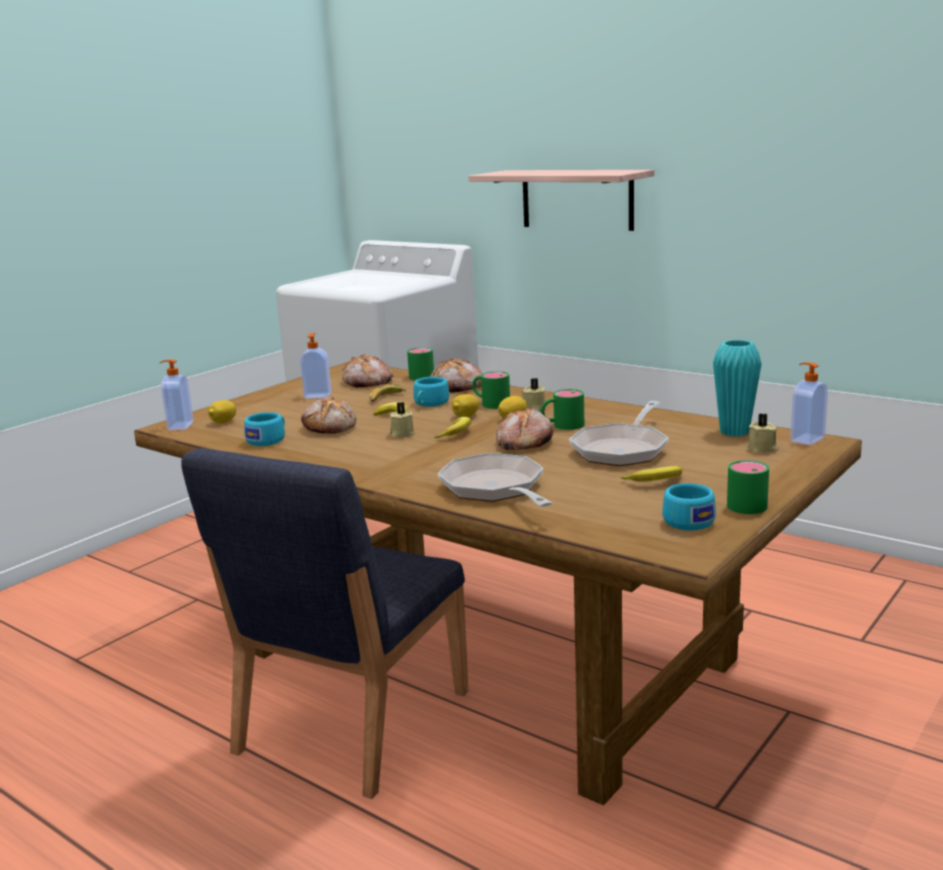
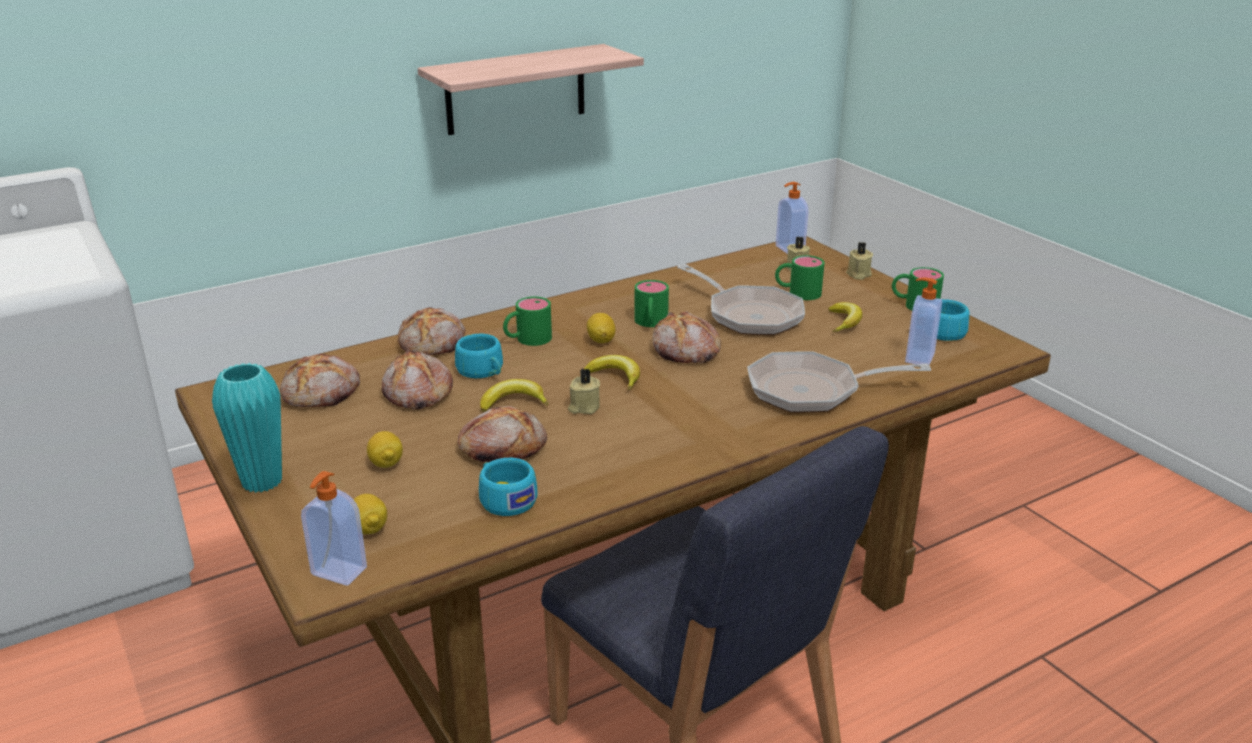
camera: 70 degrees left, 10 degrees up
(318, 395) = (334, 437): soap dispenser -> soap dispenser (918, 358)
(385, 398) = (416, 393): banana -> bread
(420, 375) = (344, 355): green mug -> green mug (797, 293)
(465, 416) = (560, 361): lemon -> lemon (386, 463)
(533, 408) = (576, 323): beige candle -> beige candle (858, 274)
(577, 199) = (245, 67): shelf -> shelf (516, 89)
(734, 432) = (745, 265): turquoise vase -> turquoise vase (262, 482)

